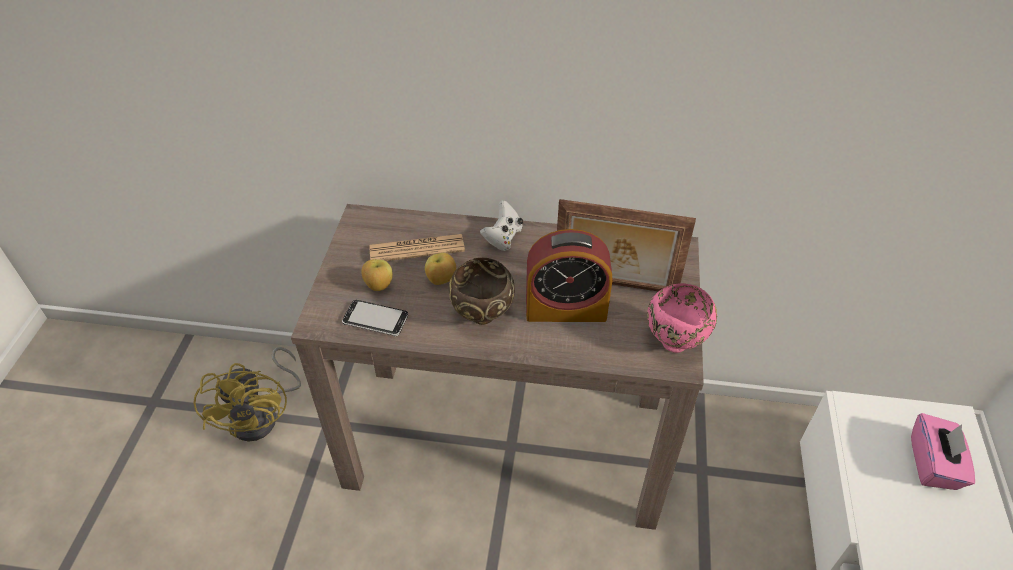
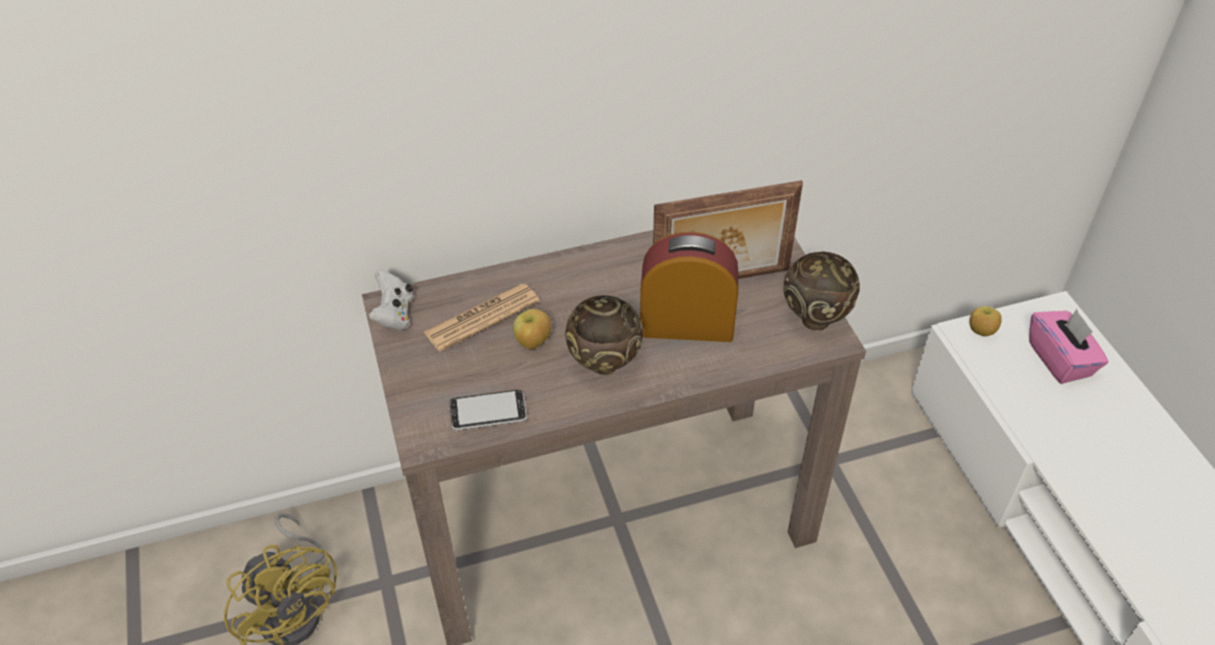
camera: 25 degrees left, 0 degrees up
(378, 286) = (466, 374): apple -> apple (981, 331)
(503, 238) = (571, 272): white game controller -> white game controller (394, 314)
(565, 308) = (686, 325): alarm clock -> alarm clock turned 150 degrees counterclockwise
(675, 341) = (815, 318): pink bowl -> brown bowl

